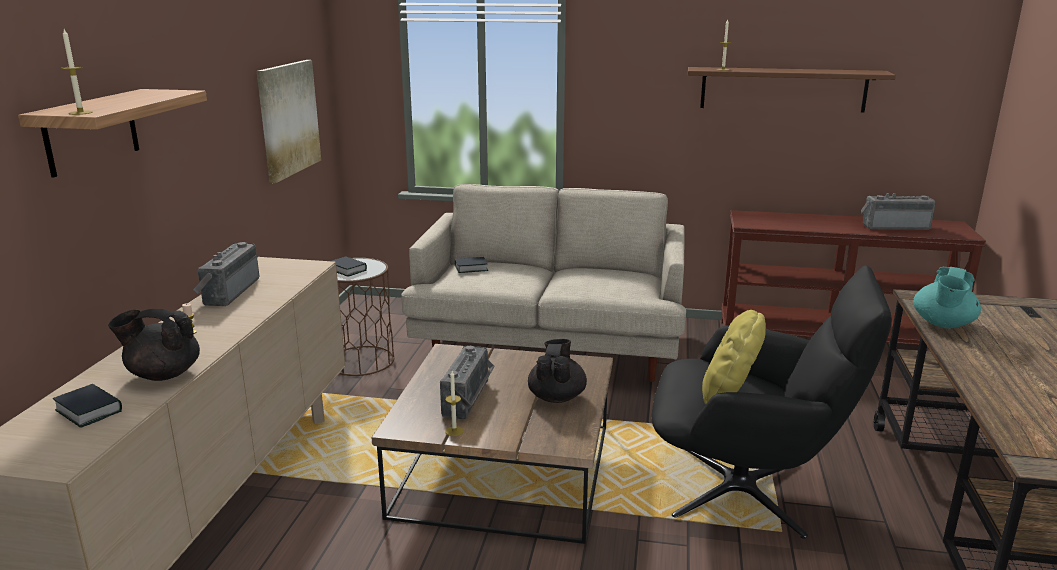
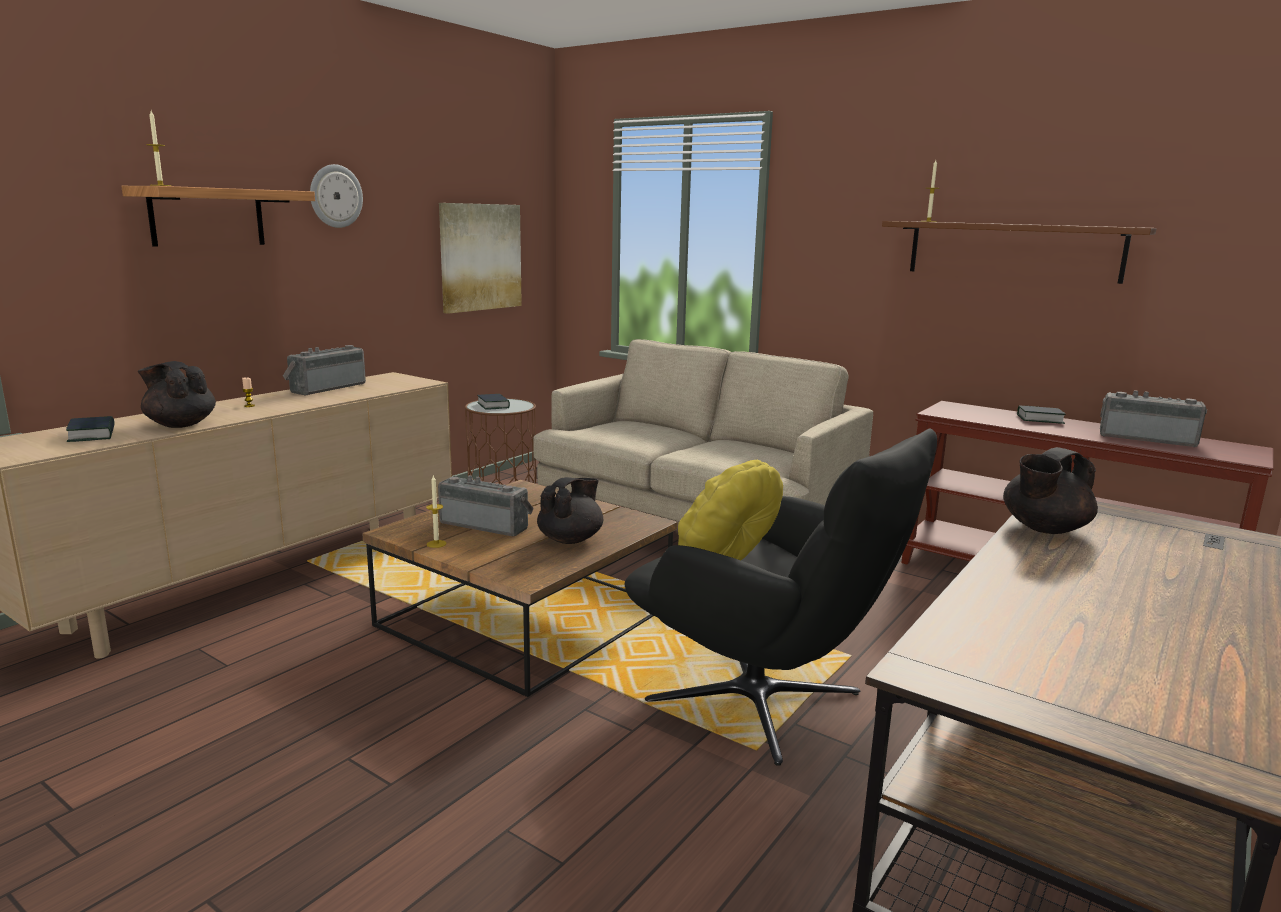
camera: 25 degrees right, 5 degrees down
(184, 83) = (335, 196): none -> wall clock
(470, 399) = (486, 525): radio -> radio turned 105 degrees counterclockwise
(471, 268) = (619, 424): book -> book (1040, 419)
(942, 324) = (1043, 528): turquoise teapot -> black teapot

